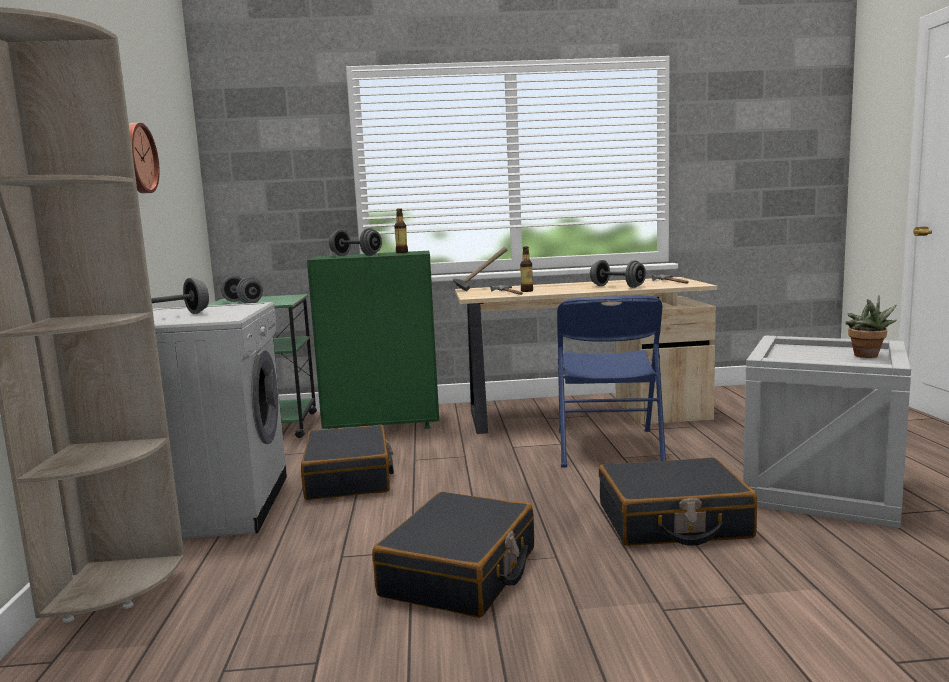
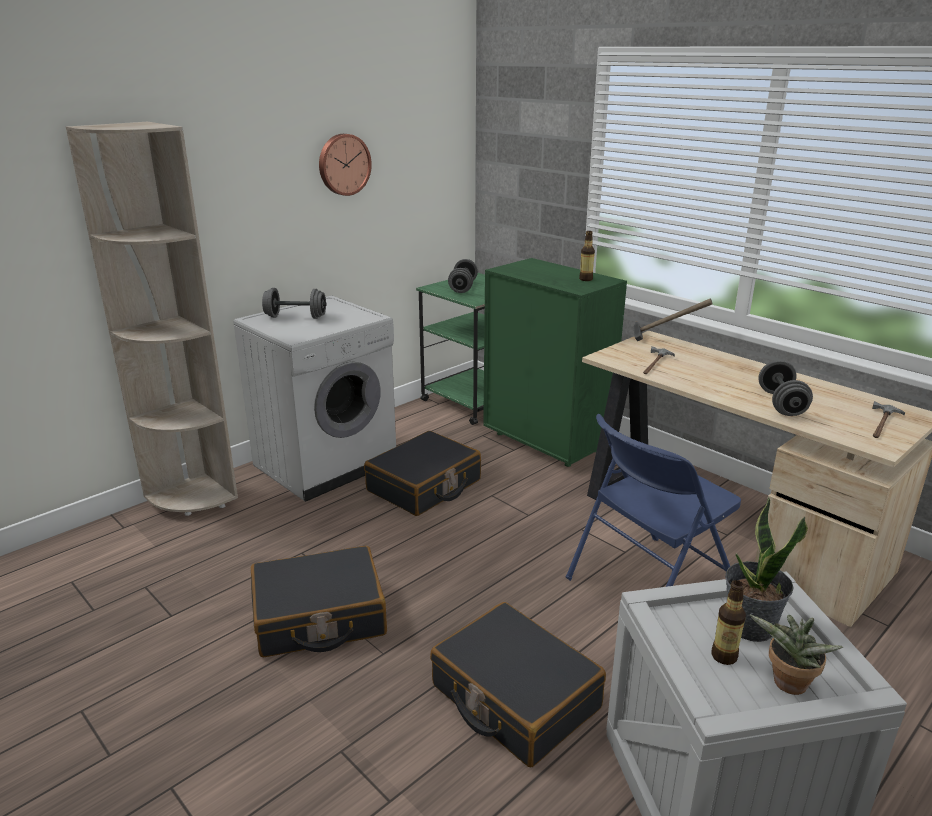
camera: 50 degrees right, 15 degrees up
(356, 255) = (540, 272): grey dumbbell -> none
(527, 291) = (677, 368): bottle -> bottle (724, 656)
(805, 352) = (749, 626): none -> potted plant

